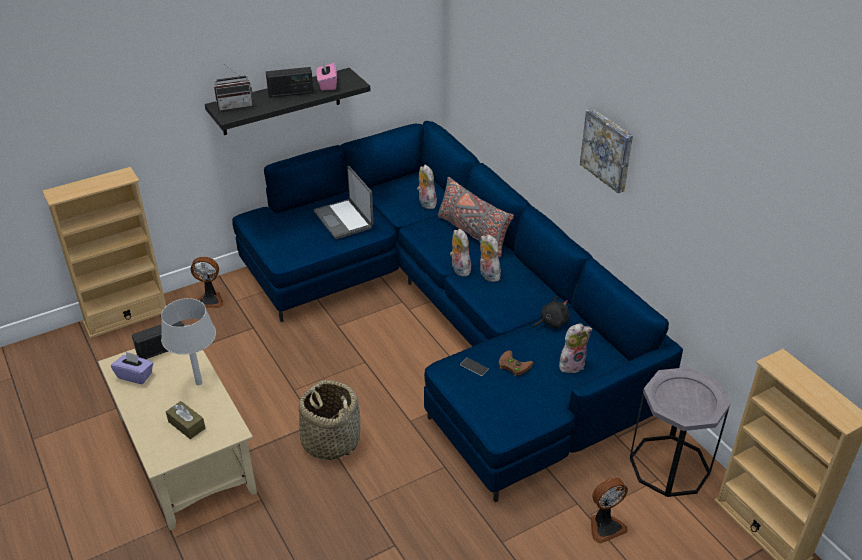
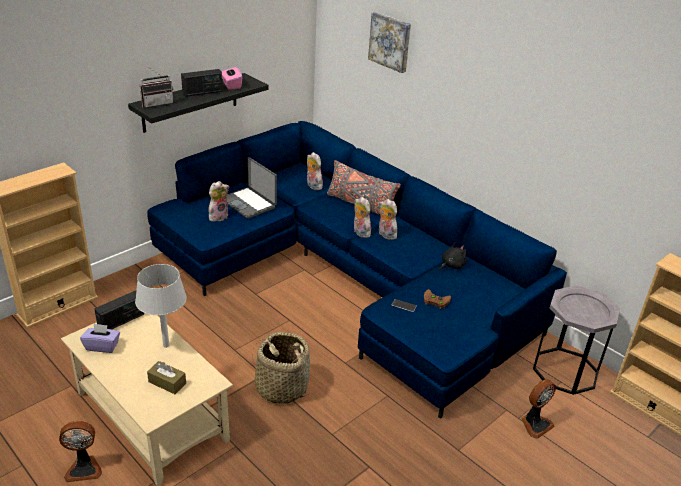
camera: 15 degrees left, 5 degrees down
(210, 300) = (133, 284): fan -> fan (84, 468)
(571, 364) = (481, 295): plush toy -> plush toy (218, 216)
(608, 149) = (488, 117): picture -> picture (390, 41)

